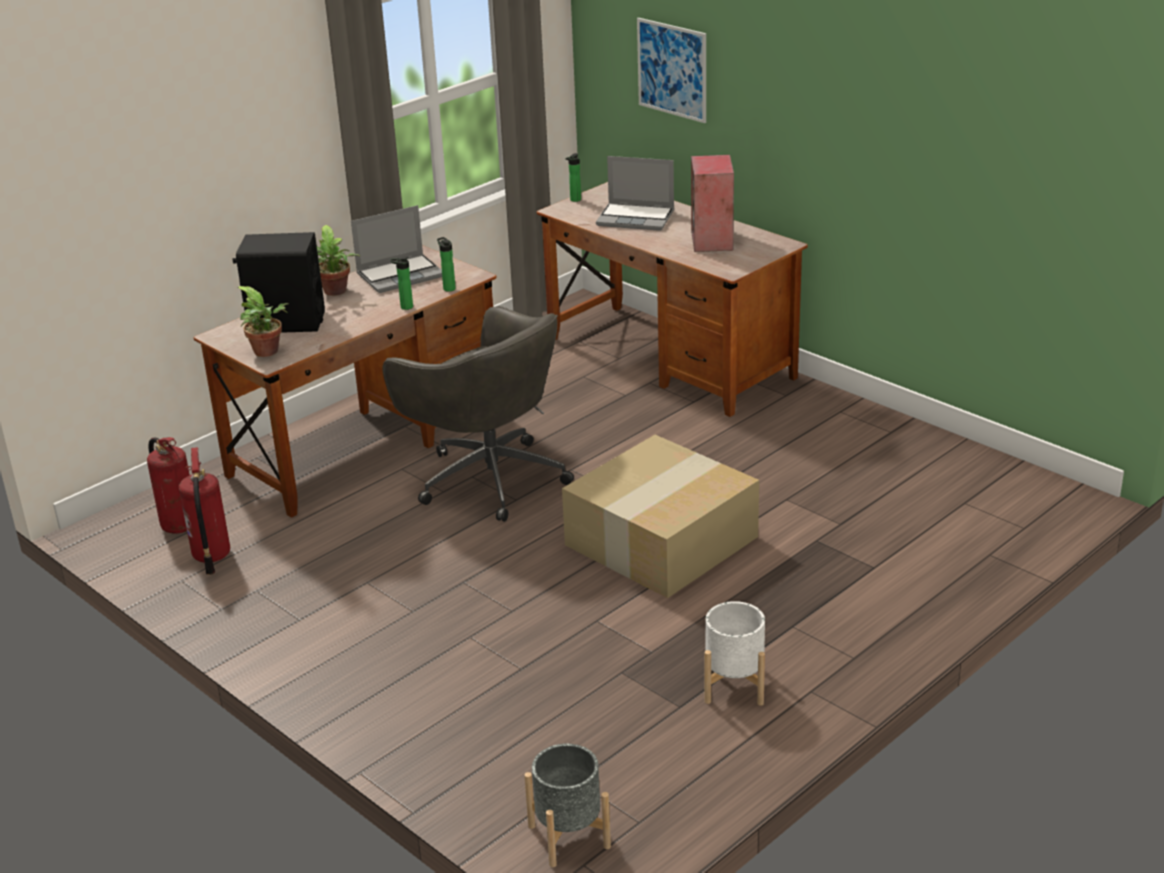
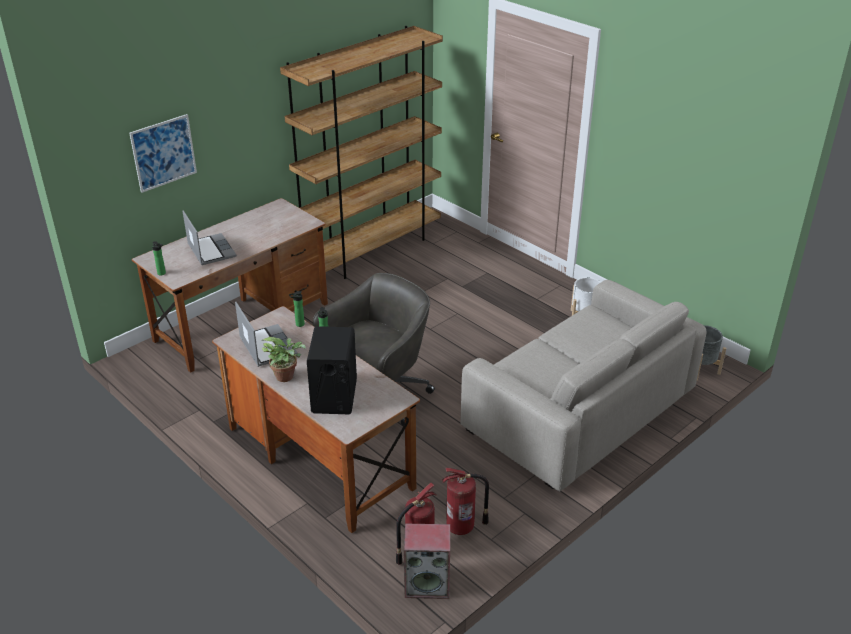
camera: 90 degrees left, 5 degrees up
(268, 352) = (384, 401): potted plant -> none
(443, 668) = (580, 411): none -> beige sofa
(636, 218) = (210, 250): laptop -> laptop turned 45 degrees counterclockwise
(661, 542) = (460, 334): cardboard box -> none
(713, 241) = (263, 226): speaker -> speaker (428, 584)
(913, 443) = (372, 250): none -> brown bookcase

